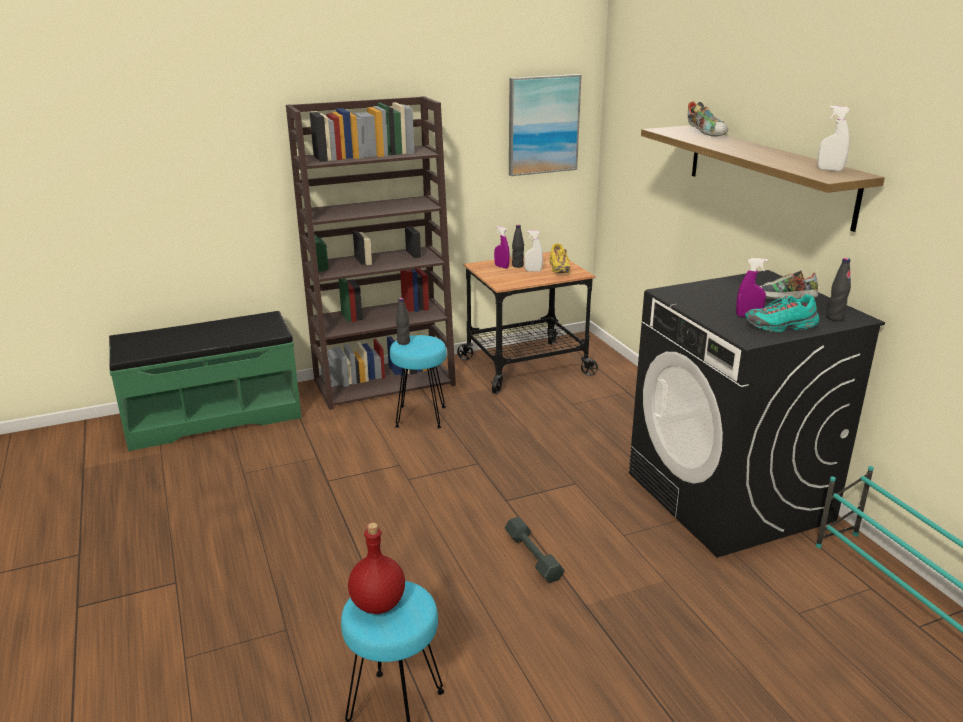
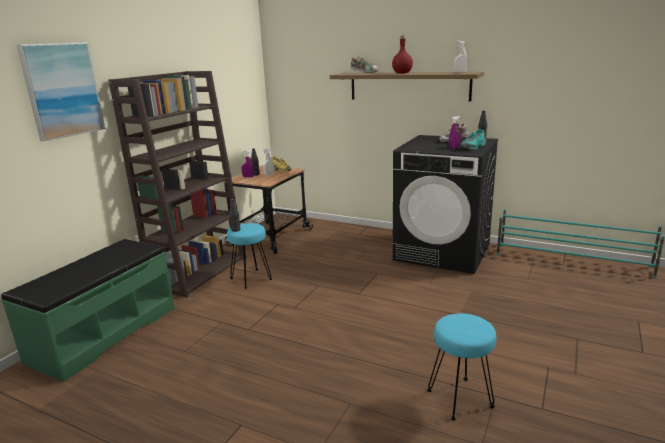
camera: 40 degrees left, 5 degrees down
(379, 603) = (458, 327): red bottle -> red bottle (402, 73)
(532, 556) = (408, 308): grey dumbbell -> none
(543, 125) = (242, 88): picture -> picture (62, 90)

